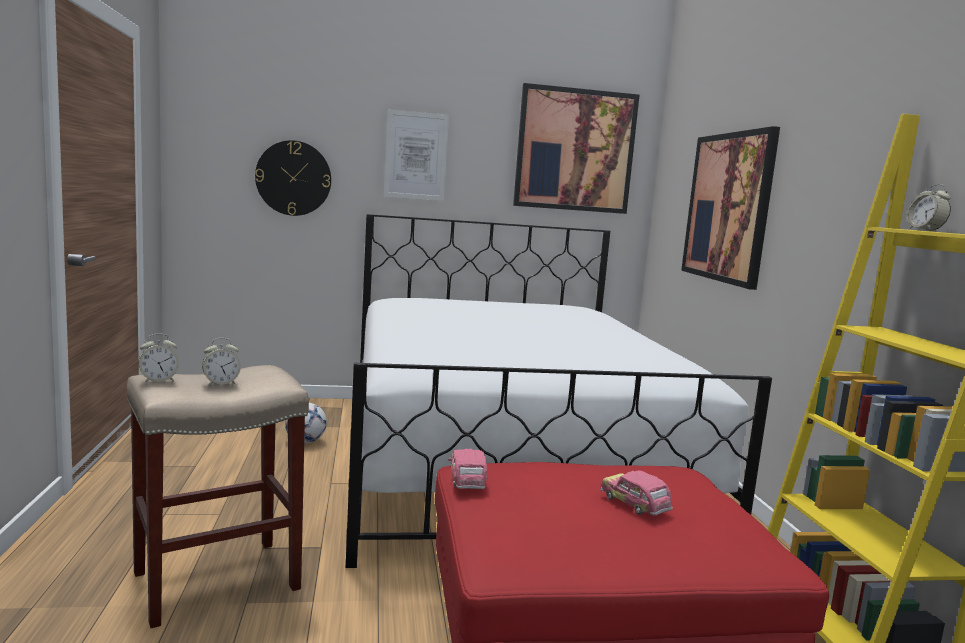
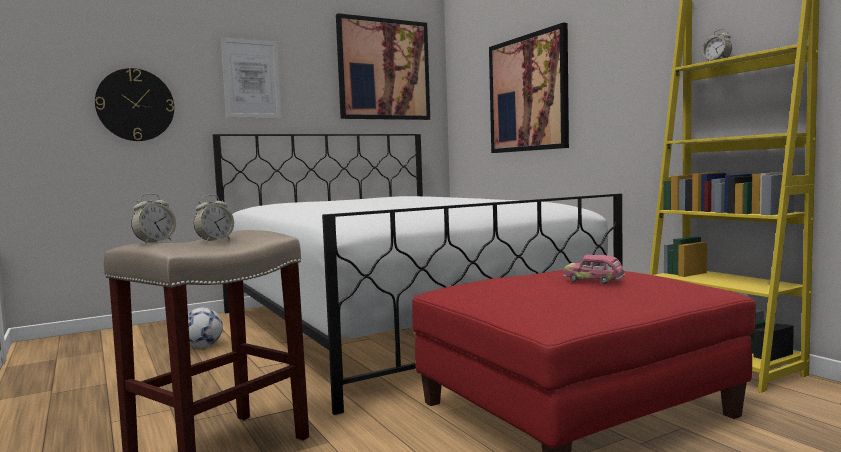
camera: 20 degrees left, 5 degrees down
(467, 480) = (455, 293): toy car -> none

